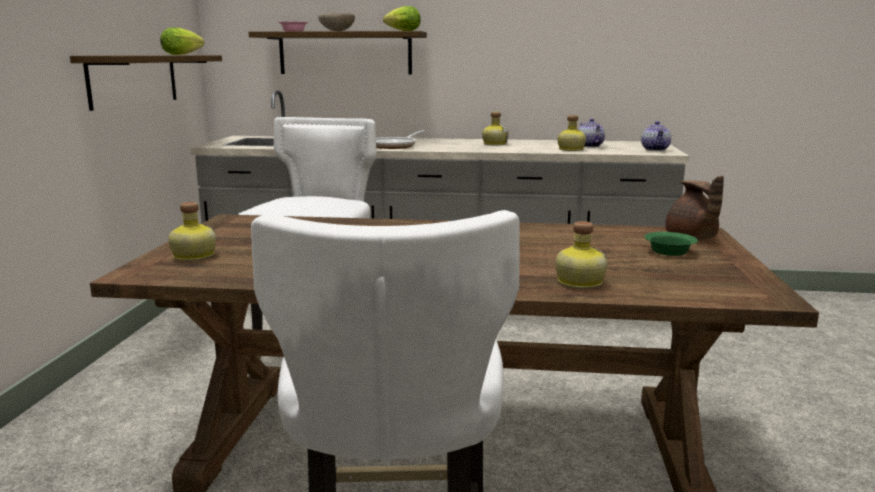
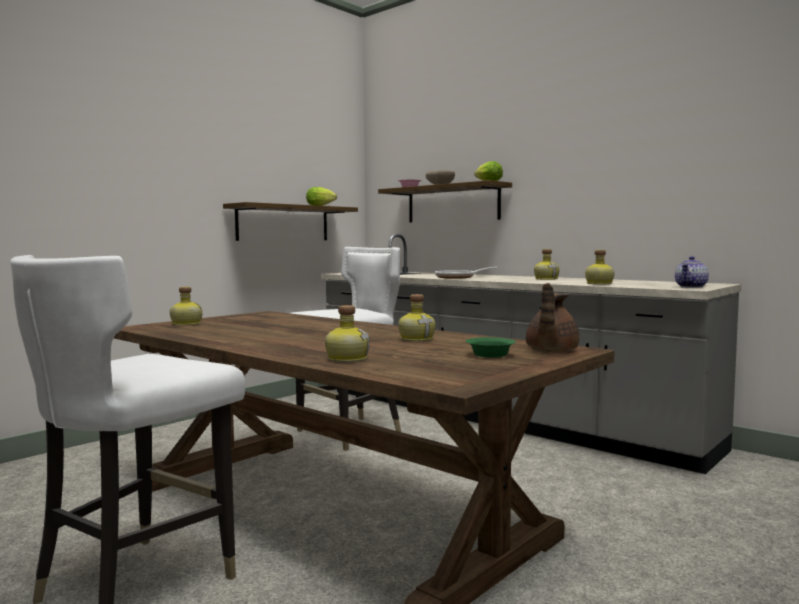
camera: 35 degrees right, 10 degrees down
(542, 239) = (417, 339): none -> bottle
(589, 146) = (632, 283): teapot -> none

